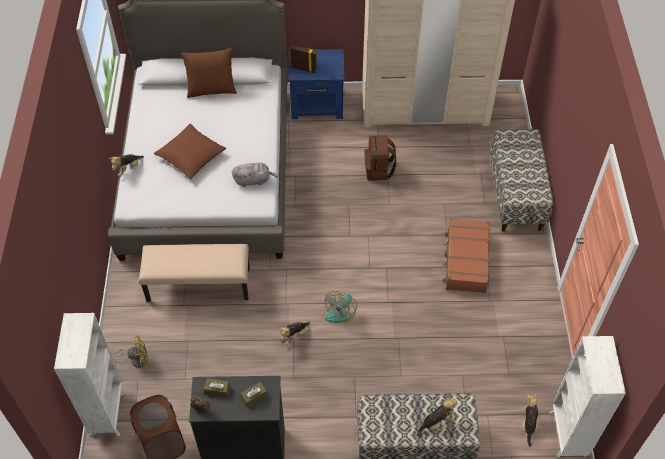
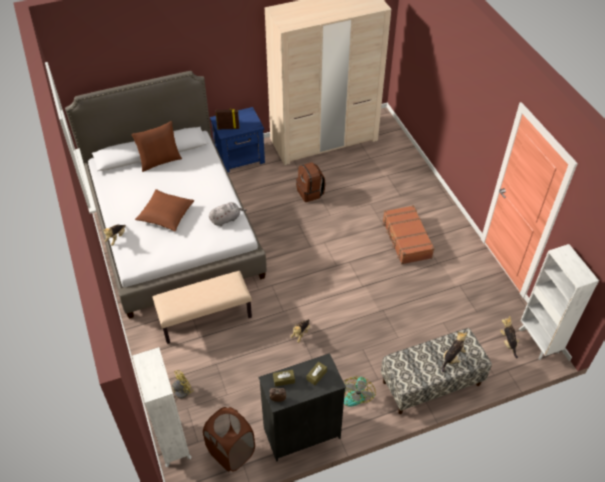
camera: 20 degrees left, 5 degrees down
(341, 311) = (330, 303): fan -> fan (356, 393)
(516, 194) = (420, 183): bench -> none

